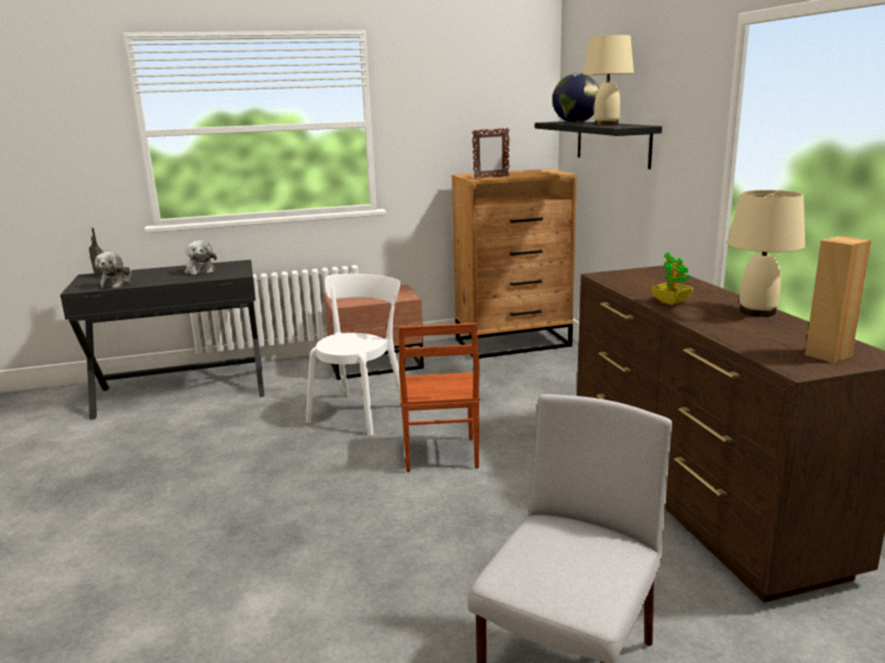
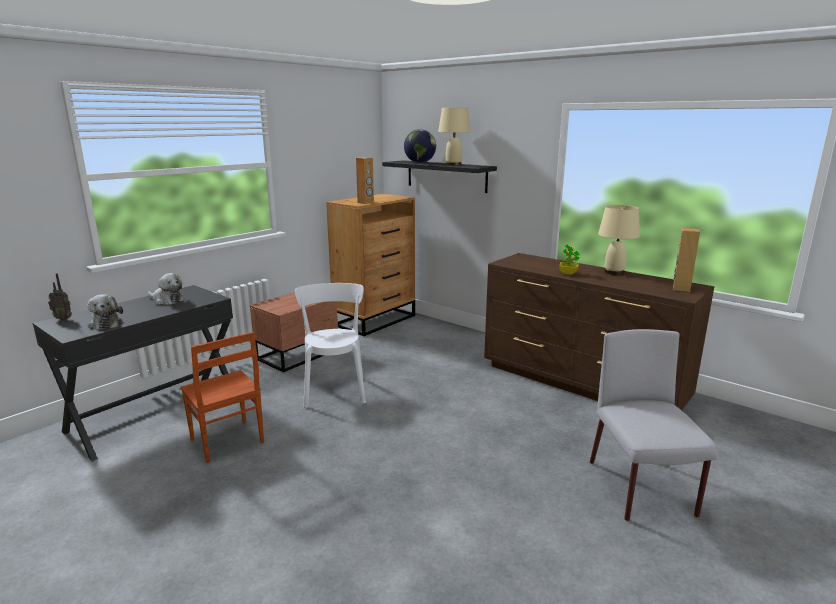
camera: 35 degrees left, 0 degrees up
(439, 455) = (427, 402): brown chair -> brown chair (226, 442)
(491, 177) = (365, 202): picture frame -> brown speaker

